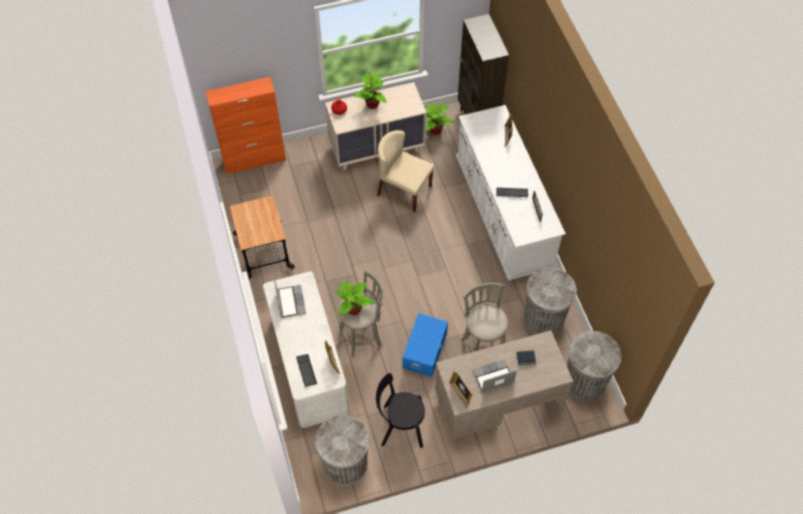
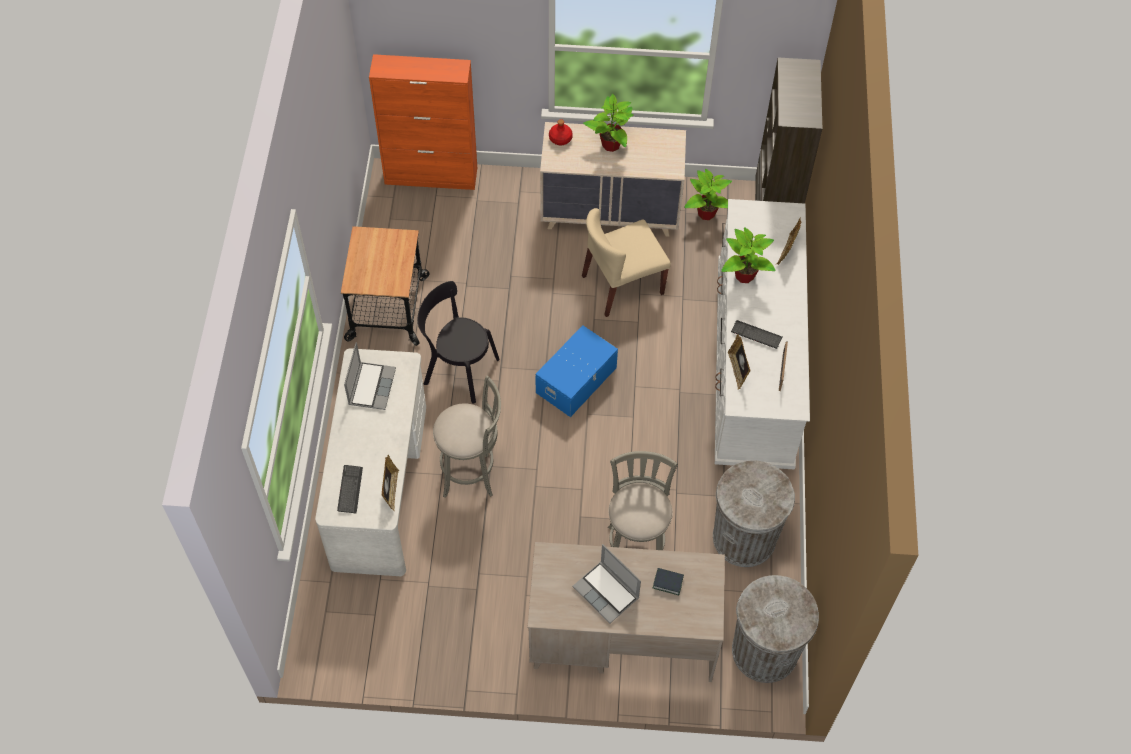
camera: 20 degrees right, 0 degrees up
(345, 464) = (368, 643): grey trash can -> none
(353, 309) = (456, 427): potted plant -> potted plant (744, 275)
(400, 426) = (467, 618): black chair -> black chair (458, 369)
(404, 190) = (622, 285): beige chair -> beige chair turned 75 degrees counterclockwise
(425, 350) = (551, 523): blue storage box -> blue storage box (577, 380)
(460, 394) = (549, 599): picture frame -> picture frame (737, 370)
(493, 377) = (607, 592): laptop -> laptop turned 135 degrees counterclockwise

